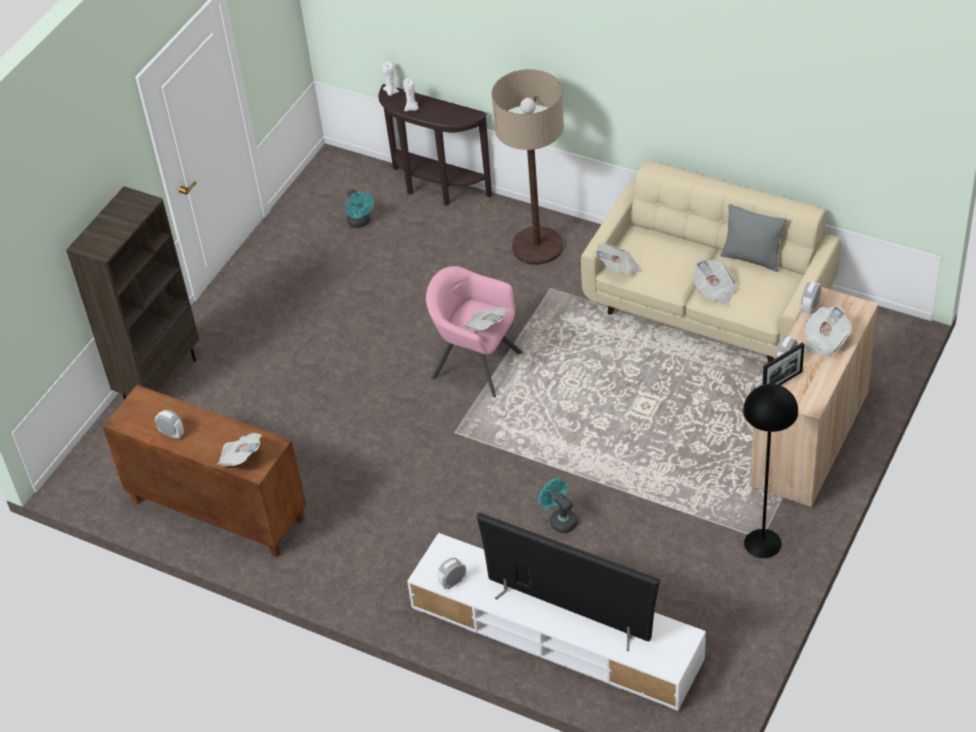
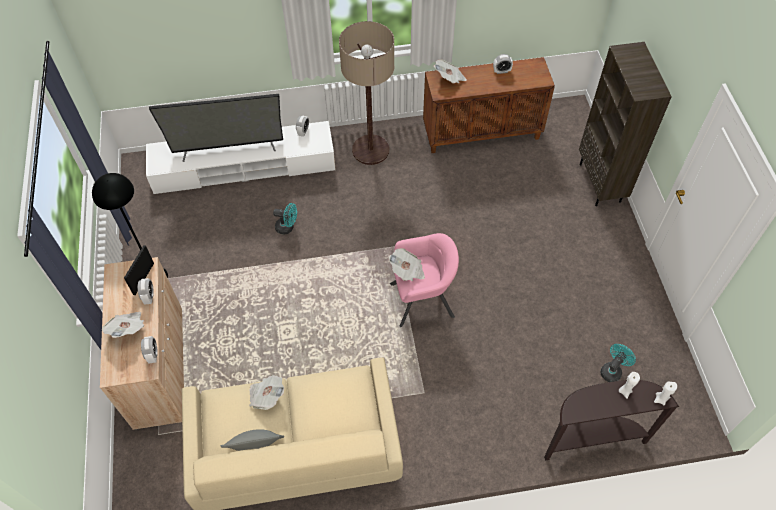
camera: 140 degrees right, 10 degrees up
(360, 223) = (612, 370): turquoise fan -> turquoise fan turned 105 degrees clockwise
(537, 246) = (465, 427): floor lamp -> floor lamp (370, 150)
(618, 268) = (354, 376): newspaper -> none

